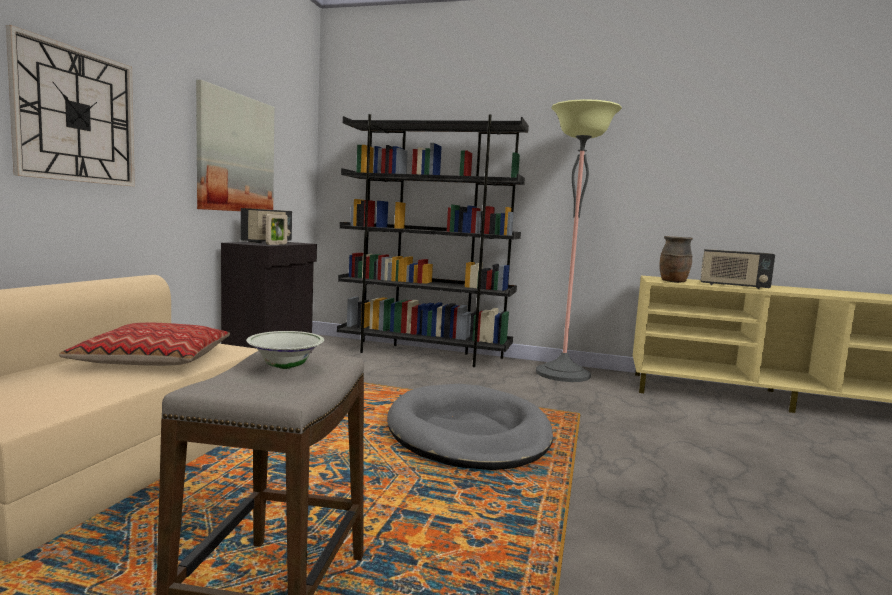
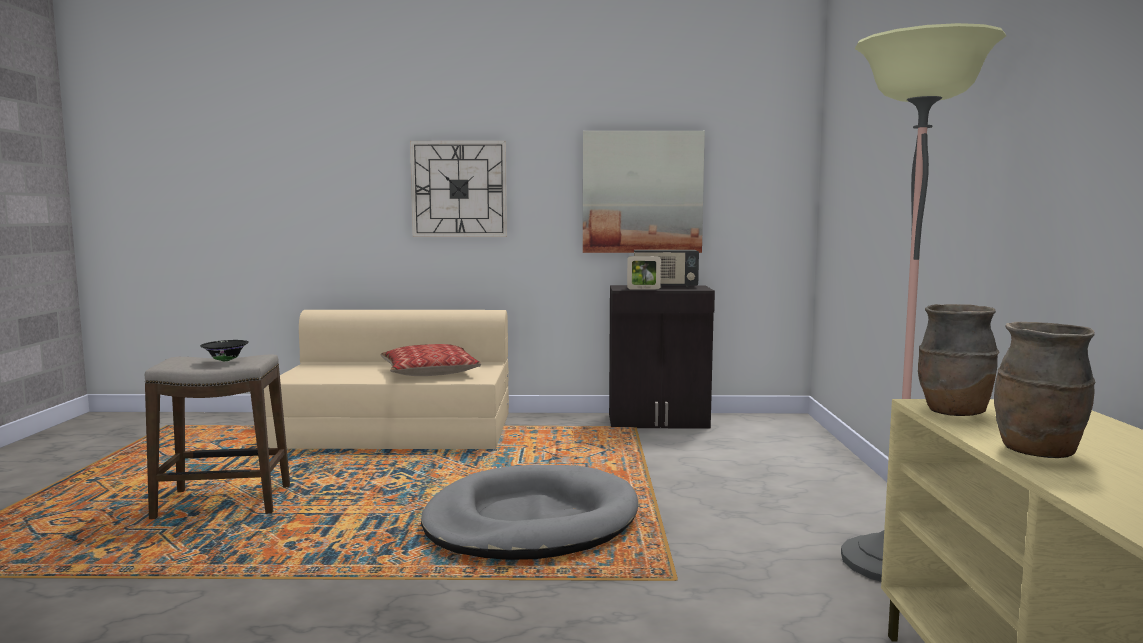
camera: 75 degrees right, 0 degrees up
(285, 367) = (226, 360): white bowl -> black bowl
(424, 354) = (824, 468): black bookcase -> none
(733, 286) = (1039, 453): radio -> brown vase

